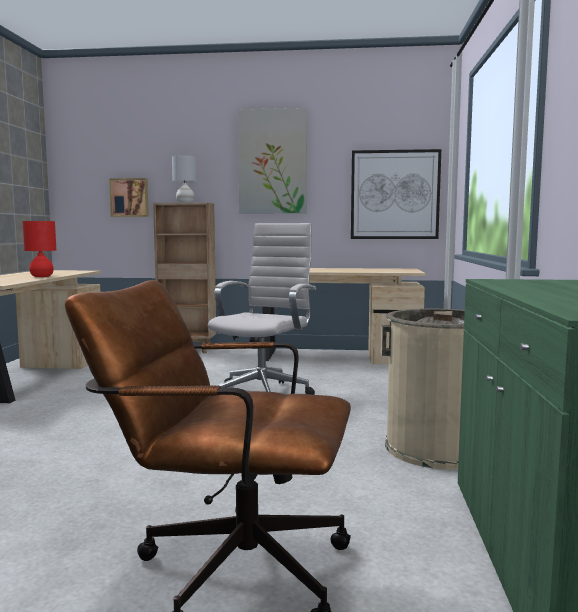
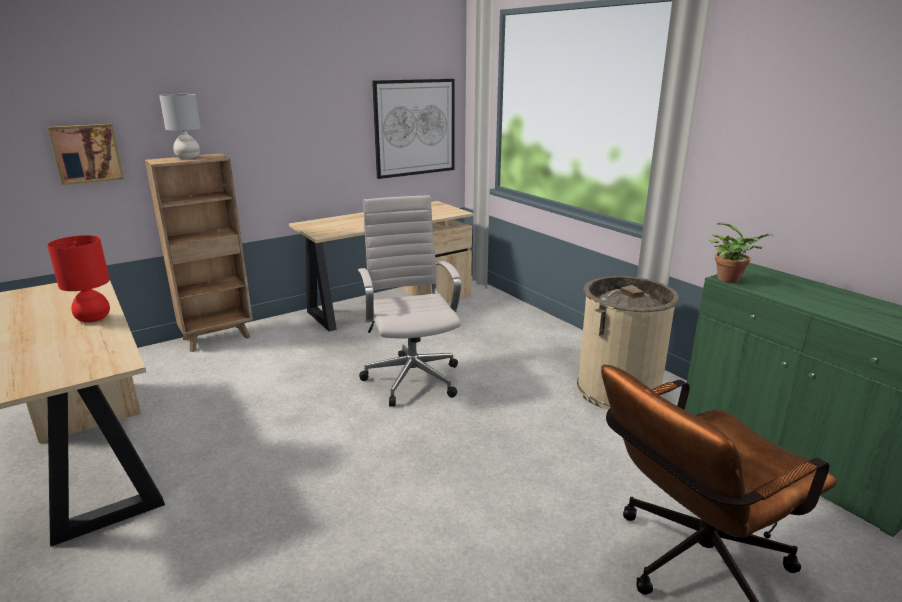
camera: 40 degrees left, 15 degrees up
(272, 162) = (286, 95): picture -> none
(492, 280) = (731, 279): none -> potted plant

